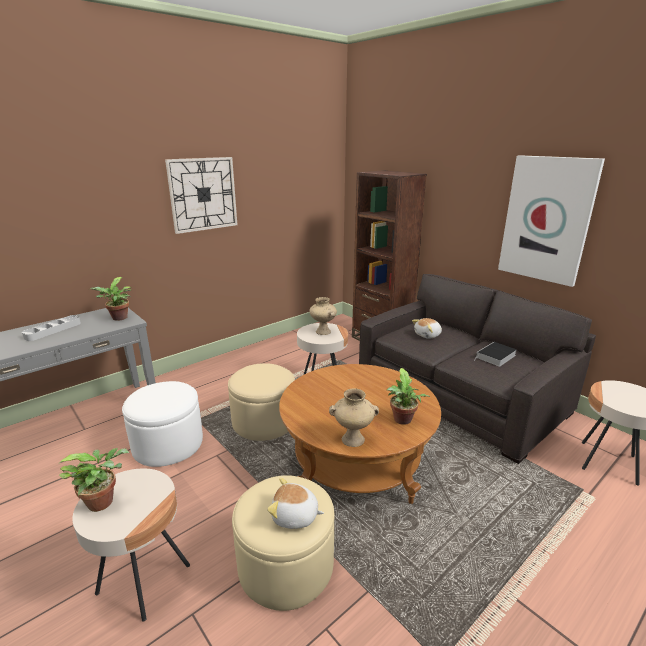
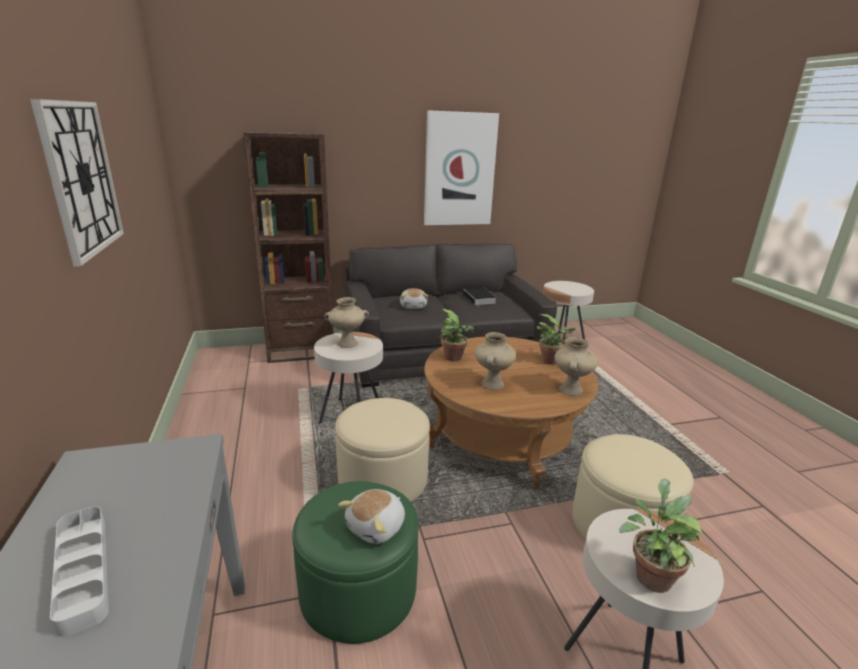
camera: 65 degrees left, 0 degrees up
(118, 318) = (154, 463): potted plant -> potted plant (455, 358)
(168, 444) = (358, 589): white ottoman -> green ottoman
(295, 516) = (653, 455): plush toy -> plush toy (377, 527)
(325, 398) = (492, 383): none -> beige vase

